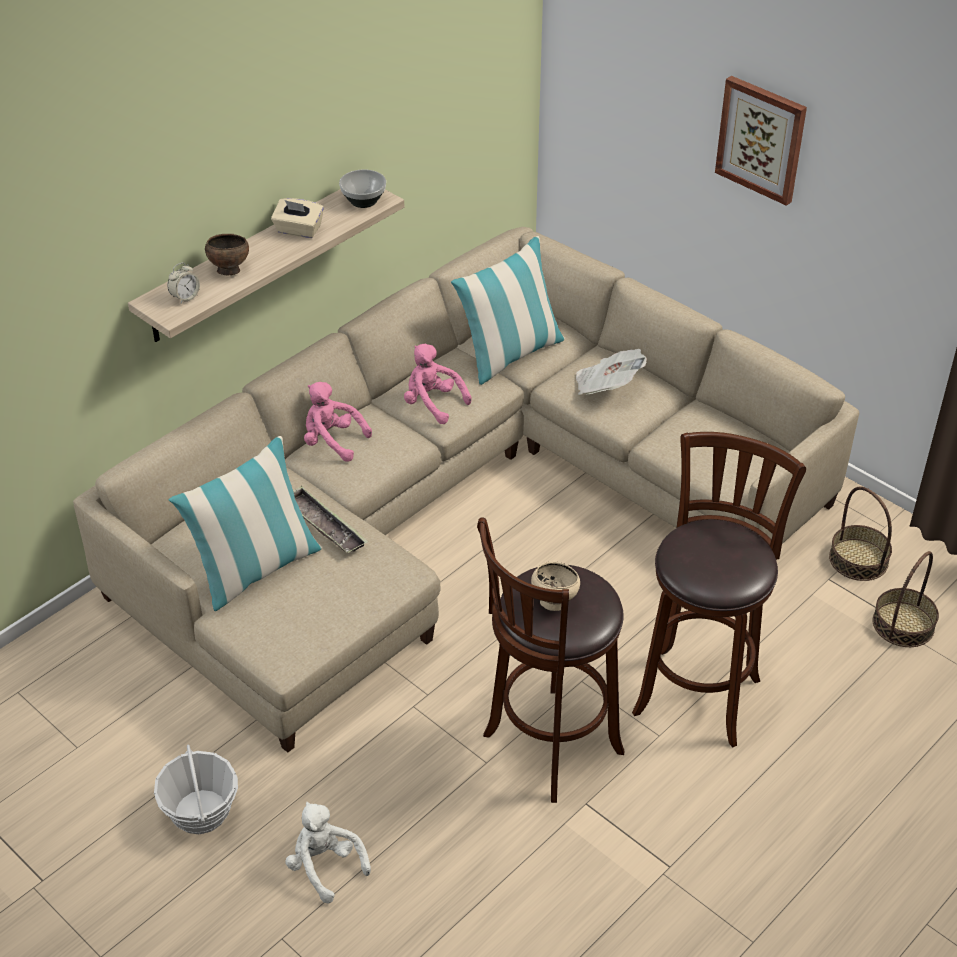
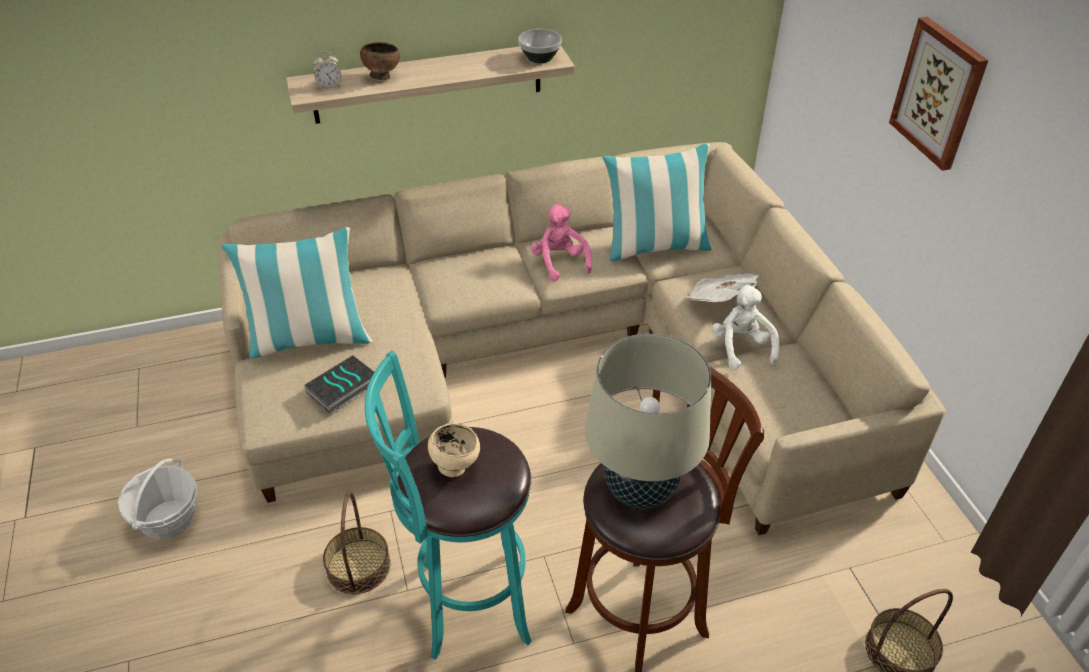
camera: 30 degrees right, 0 degrees up
(298, 230) = (466, 64): beige tissue box -> none
(324, 525) = (390, 325): tray -> none
(325, 866) = (212, 615): white plush toy -> white plush toy (741, 347)
(332, 441) = (455, 263): pink plush toy -> none
(334, 601) = (342, 389): none -> book
(547, 748) = (467, 603): brown stool -> turquoise stool
(709, 558) = (640, 490): none -> beige table lamp
(858, 559) = (894, 562): basket -> basket (358, 566)

